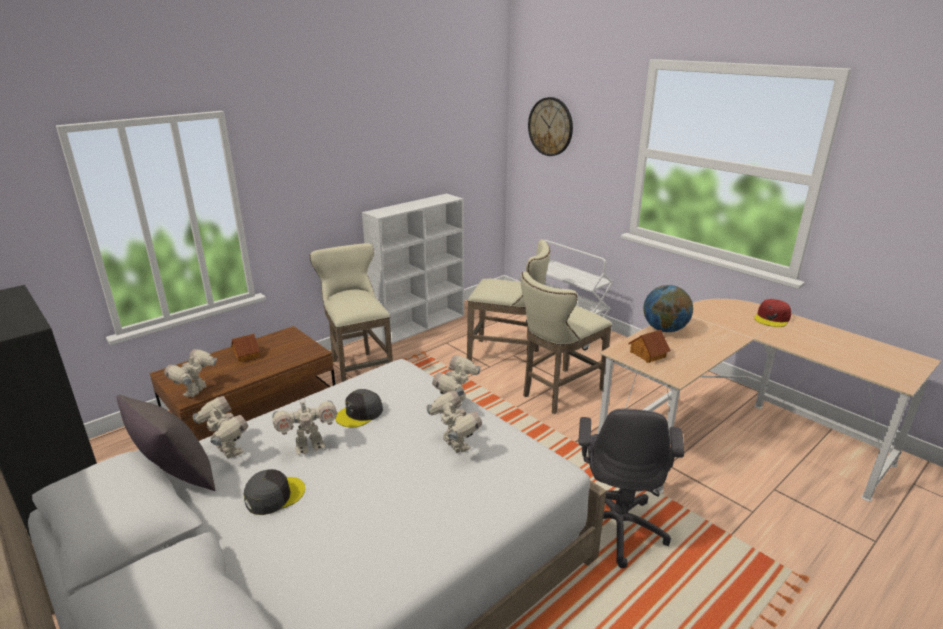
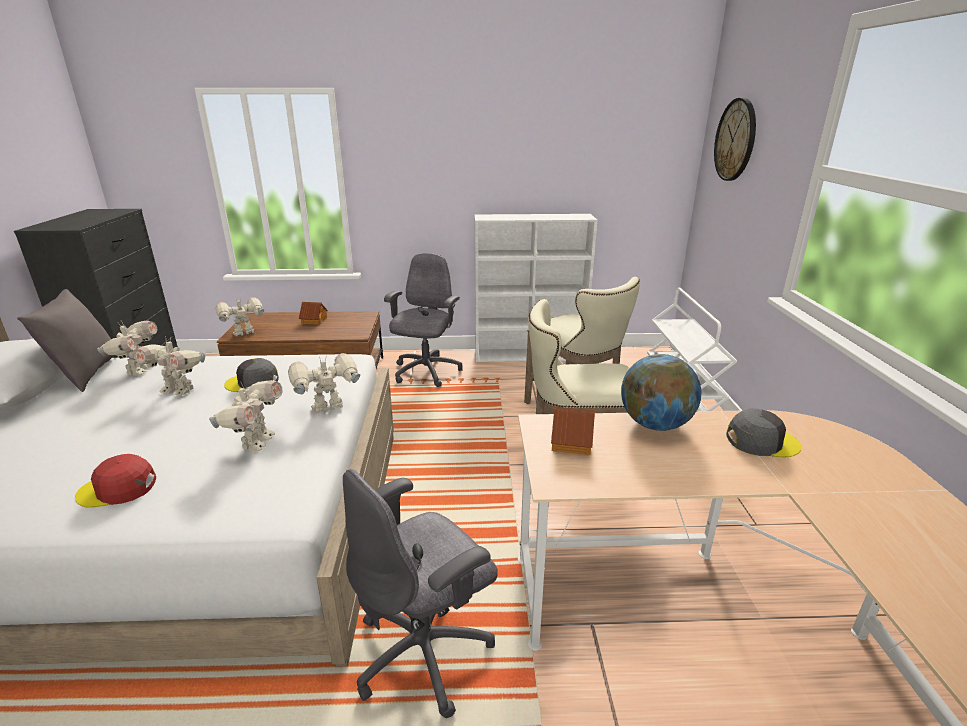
camera: 40 degrees right, 0 degrees up
(274, 495) = (95, 413): grey cap -> grey cap (761, 441)
(359, 369) = (426, 372): beige stool -> grey office chair
(772, 318) = (885, 482): red cap -> red cap (118, 489)

